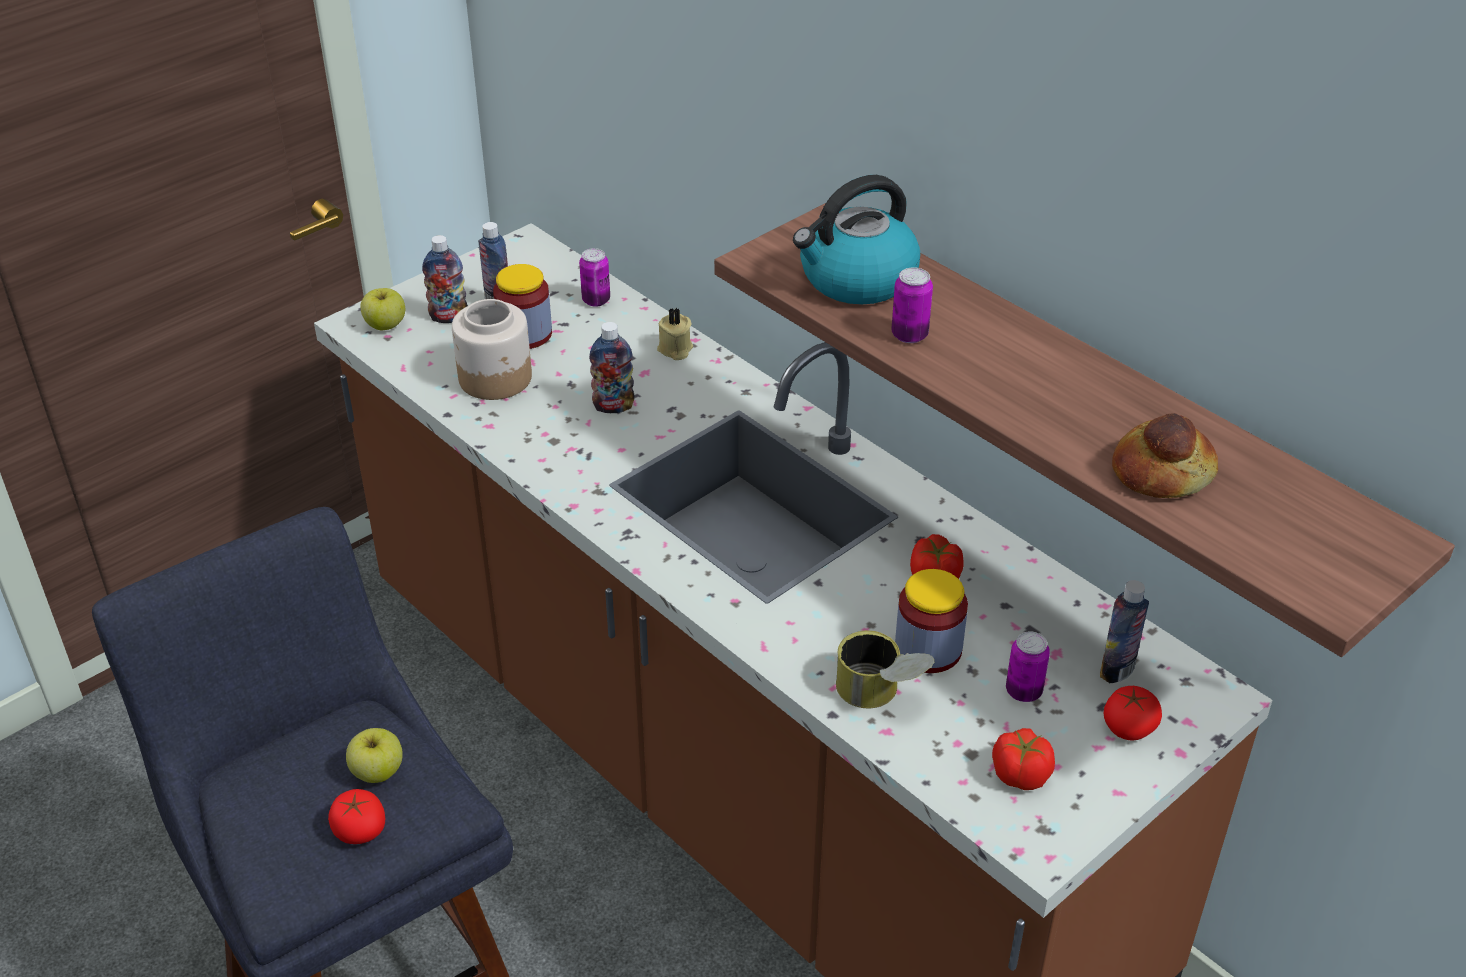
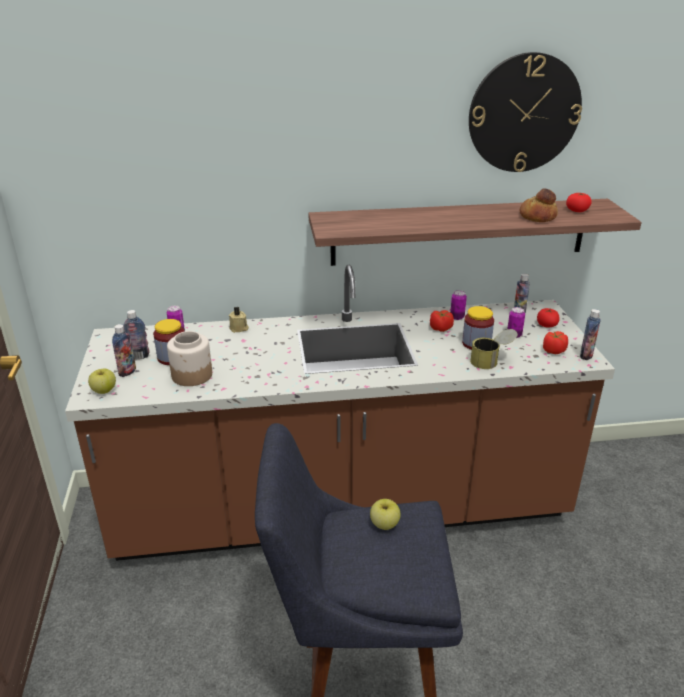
camera: 55 degrees left, 10 degrees down
(359, 830) = (418, 544): tomato -> tomato (577, 210)
(613, 406) = (255, 354): bottle -> bottle (586, 355)
(856, 279) = (368, 222): kettle -> none
(909, 335) = (415, 224): can -> can (457, 317)
(1257, 215) = (524, 113): none -> wall clock

